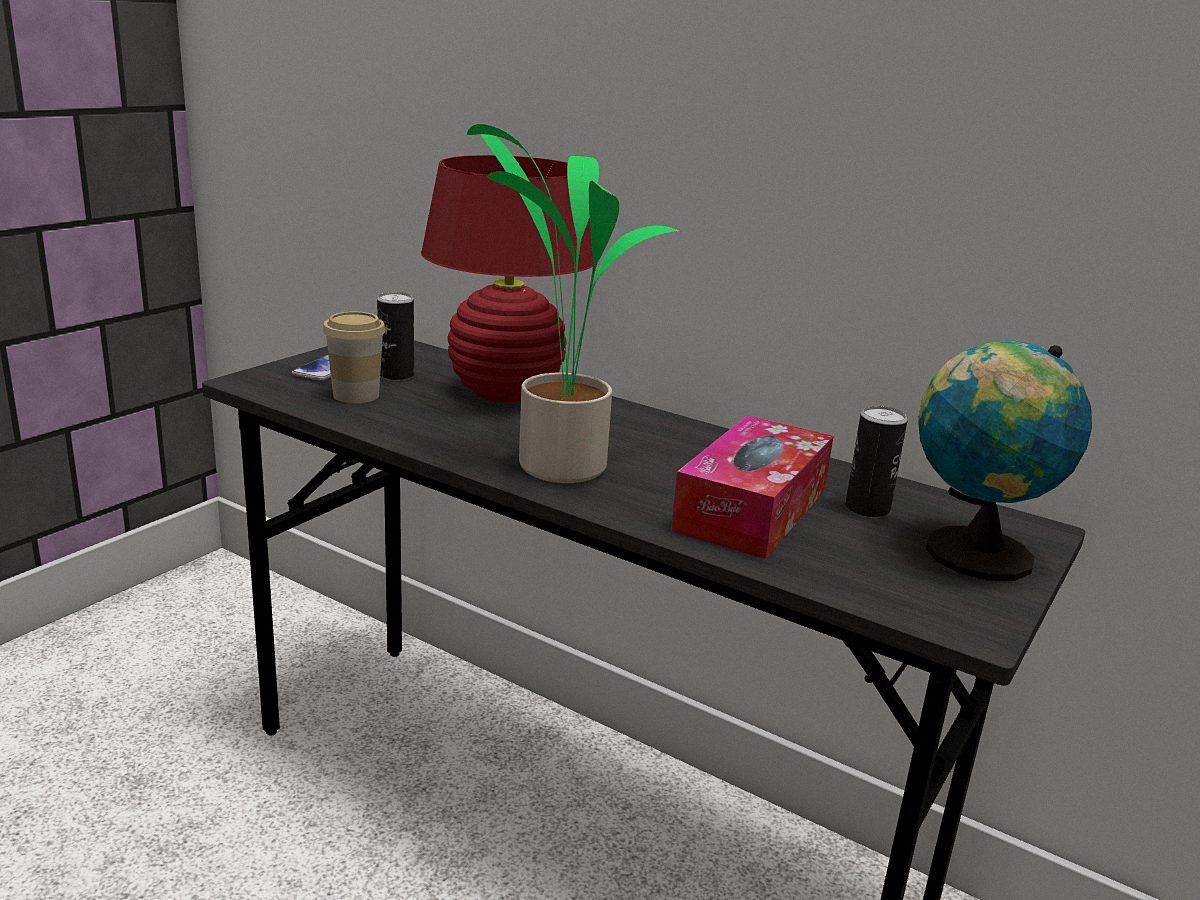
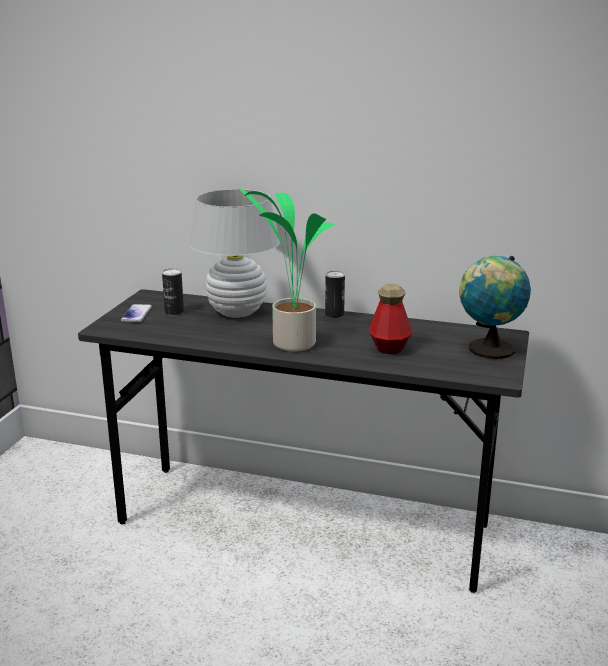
camera: 15 degrees left, 0 degrees up
(356, 395) = (164, 326): cup -> none
(506, 392) = (237, 312): red table lamp -> white table lamp
(751, 509) = (389, 347): tissue box -> bottle
(867, 508) = (437, 338): can -> can (334, 315)

